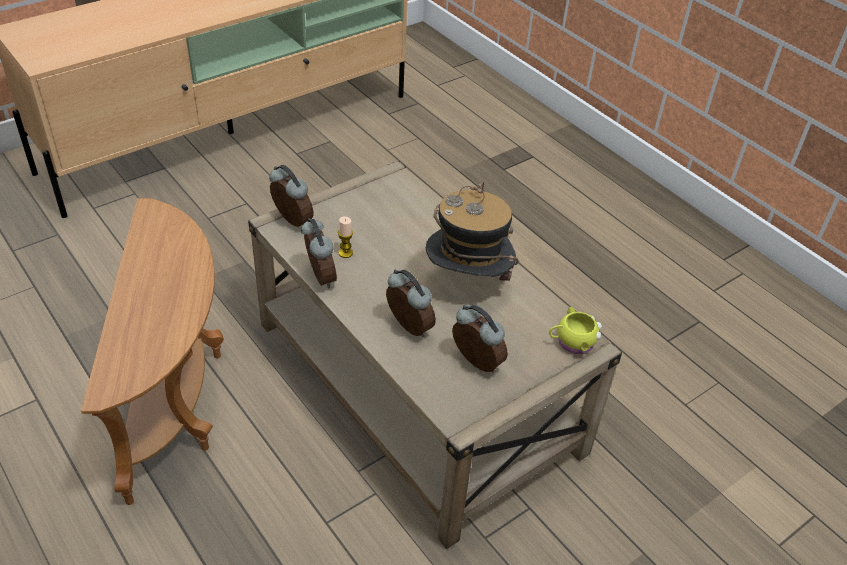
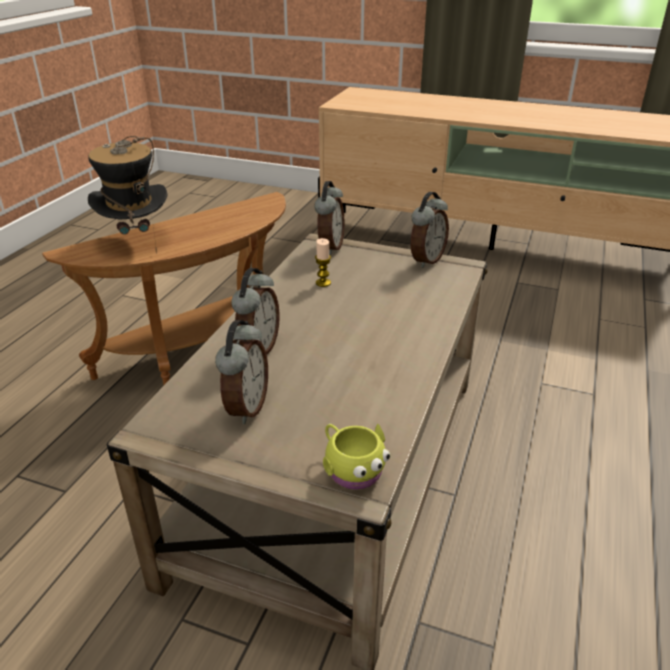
camera: 60 degrees right, 10 degrees down
(319, 278) = (276, 283): alarm clock -> alarm clock (426, 260)
(467, 284) = (362, 359): hat -> hat (136, 240)

